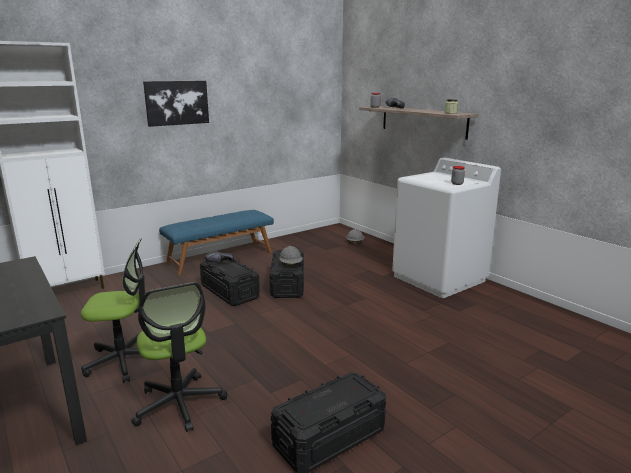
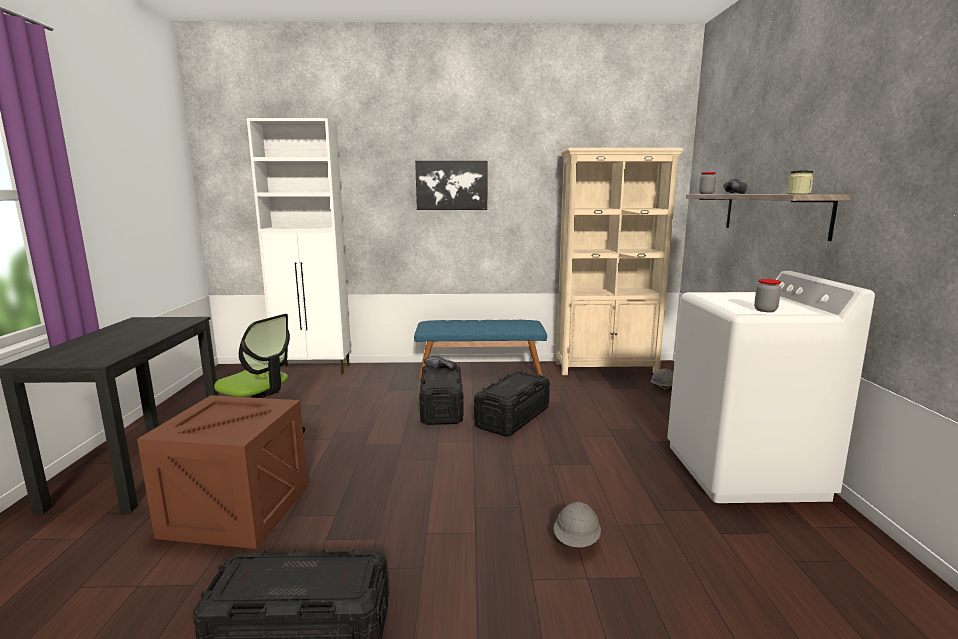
camera: 35 degrees right, 5 degrees down
(179, 404) = (237, 510): office chair -> crate
(291, 265) = (508, 391): grey hard hat -> grey hard hat (576, 541)
(306, 237) = (607, 368): none -> beige bookcase

